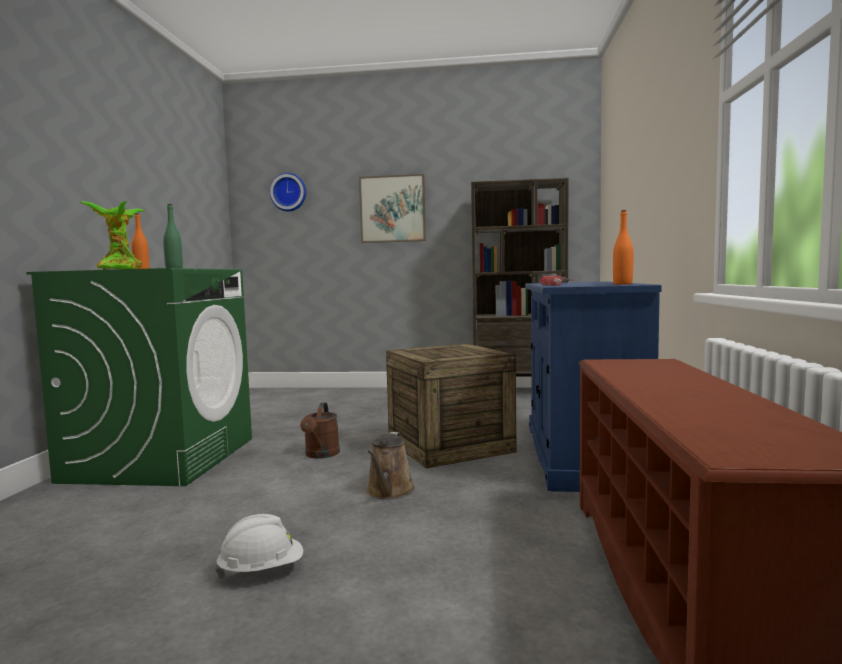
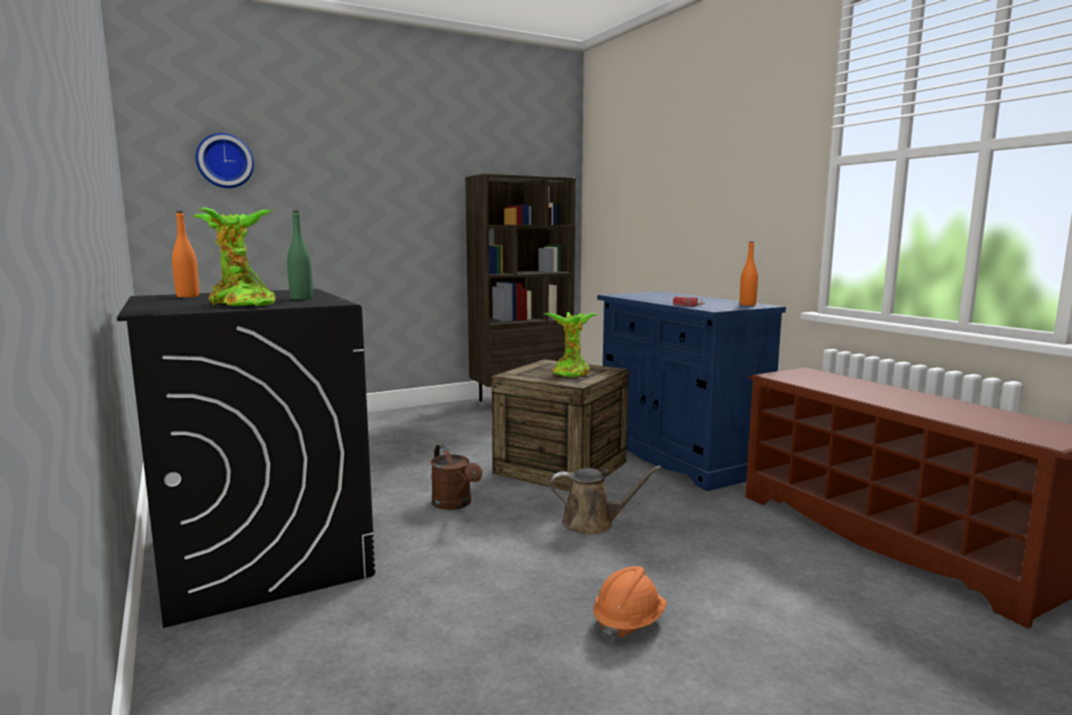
camera: 35 degrees left, 5 degrees up
(162, 459) = (263, 555): green washing machine -> black washing machine
(262, 571) = (628, 623): white hard hat -> orange hard hat
(389, 491) = (593, 524): brown watering can -> brown watering can turned 60 degrees counterclockwise
(392, 209) = (371, 194): picture -> none
(453, 352) = (570, 372): none -> potted plant

